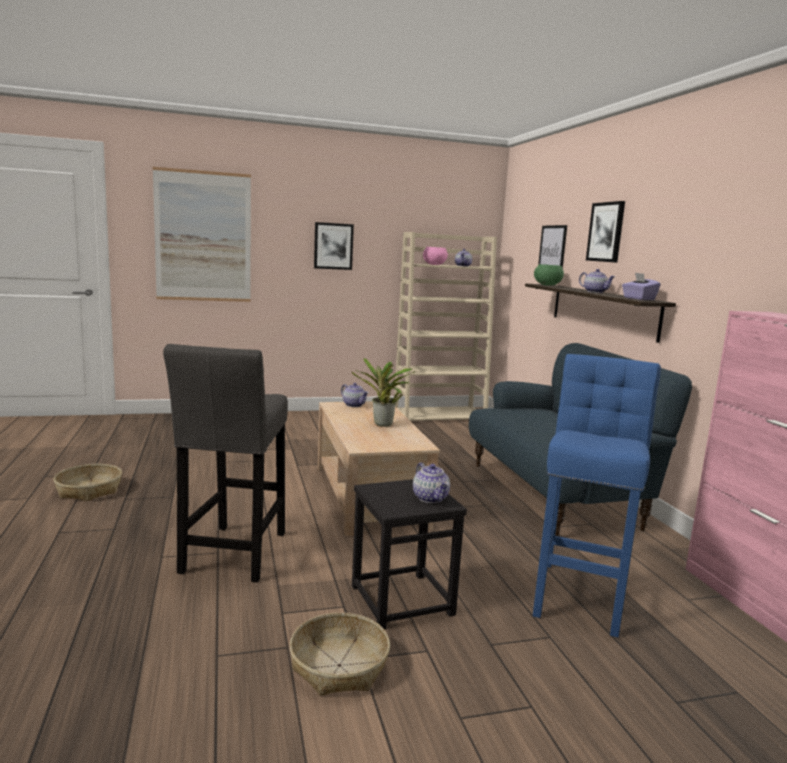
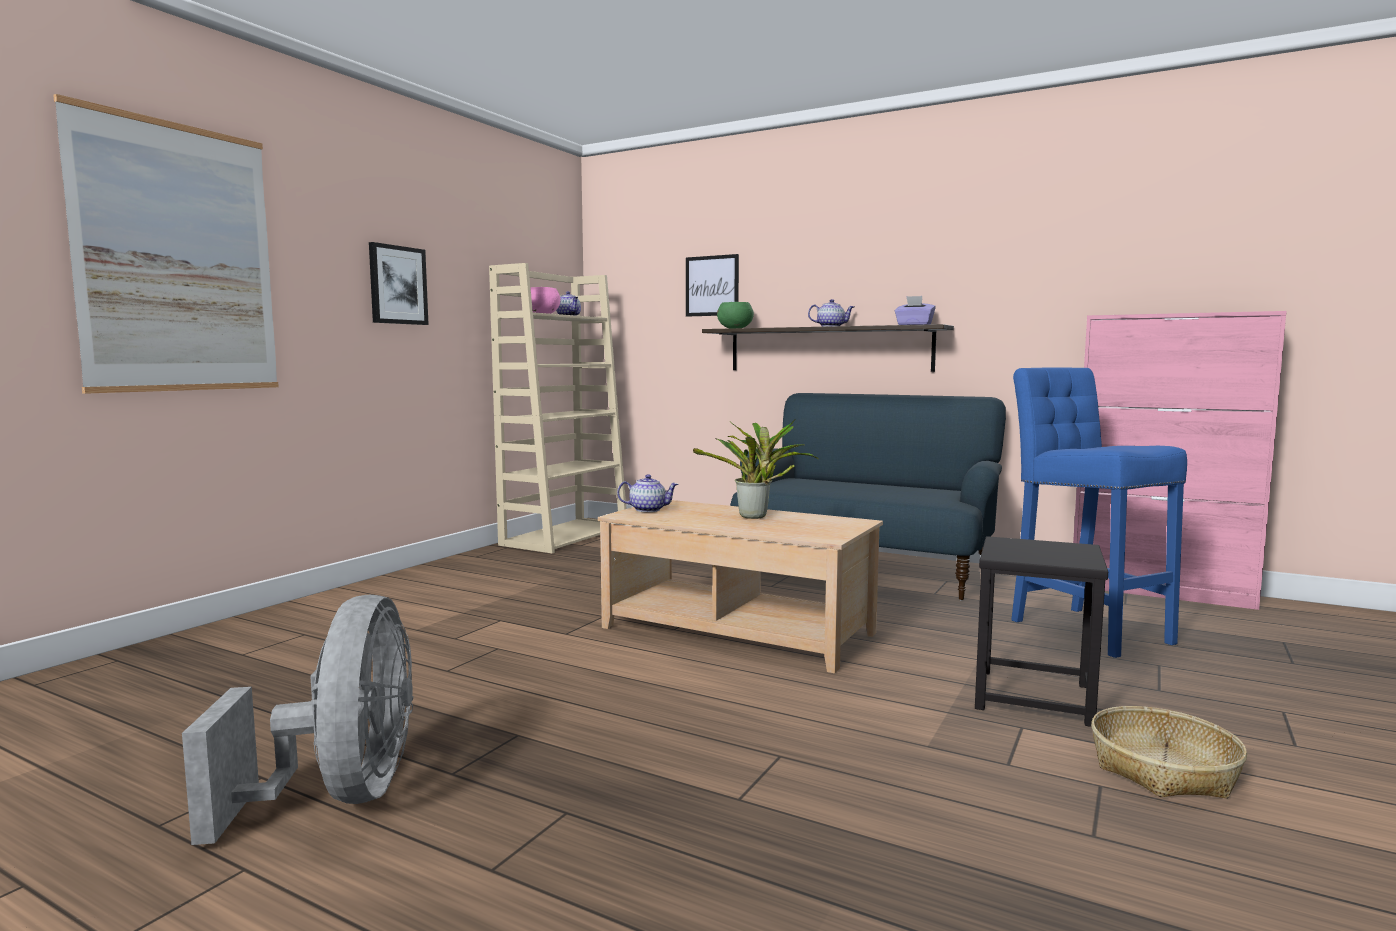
camera: 45 degrees left, 5 degrees down
(89, 490) = (341, 795): basket -> grey fan
(233, 555) = (805, 749): grey stool -> none
(431, 498) = (1057, 547): teapot -> none
(606, 232) = (819, 258): picture -> none

